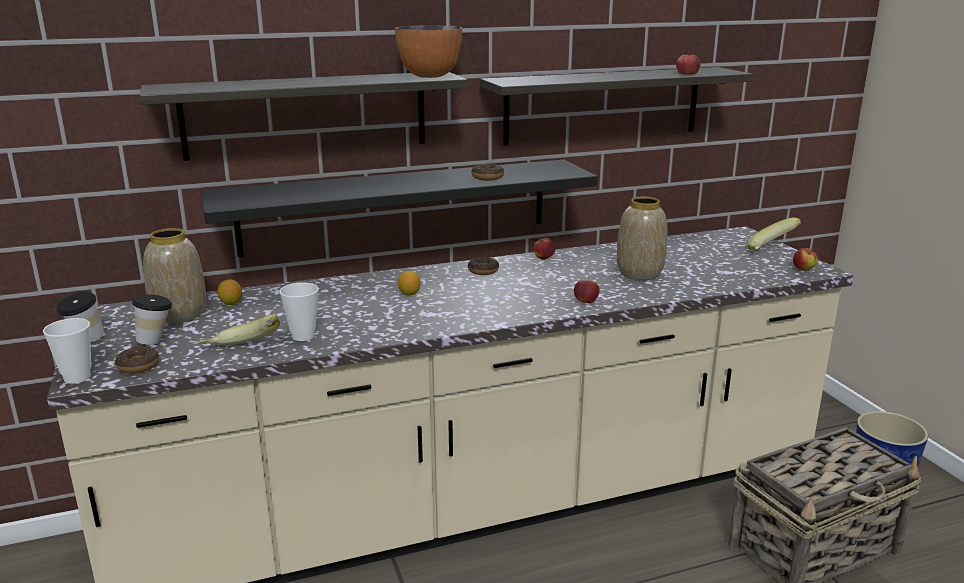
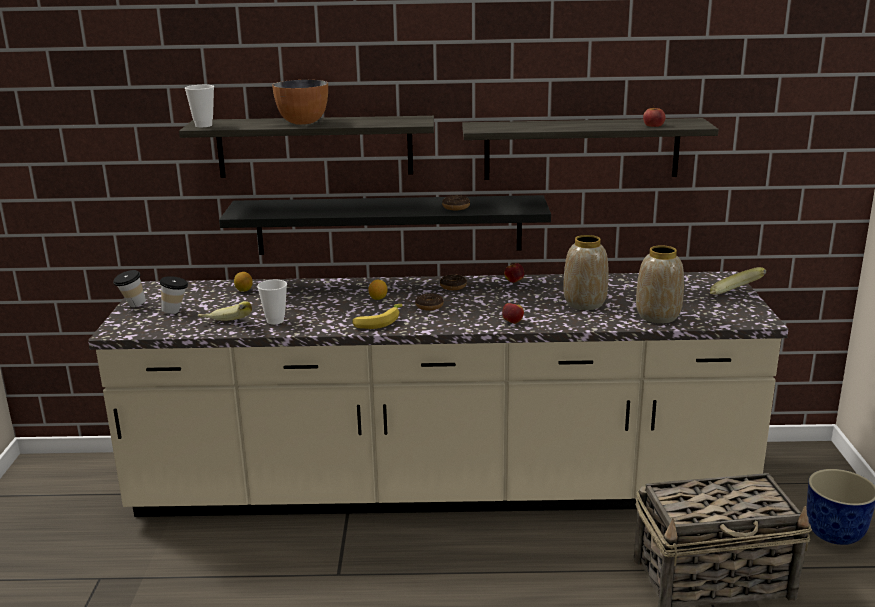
camera: 20 degrees right, 0 degrees up
(77, 377) = (112, 329): cup -> cup (203, 125)
(138, 366) = (154, 327): donut -> donut (429, 306)
(180, 315) = (203, 295): vase -> vase (658, 317)
(430, 76) = (409, 120): bowl -> bowl (303, 122)
(433, 321) = (378, 322): none -> banana
(803, 269) = (744, 317): apple -> none

